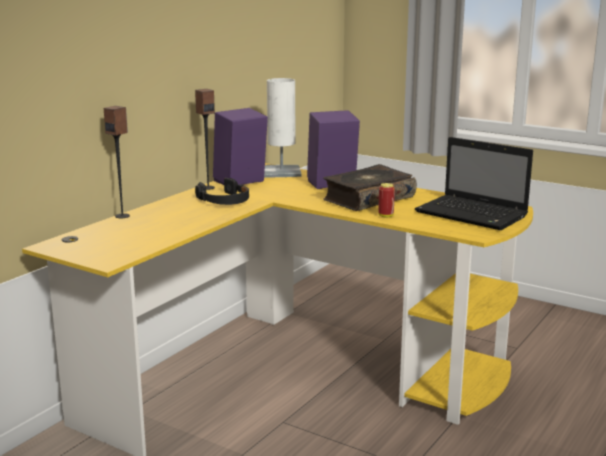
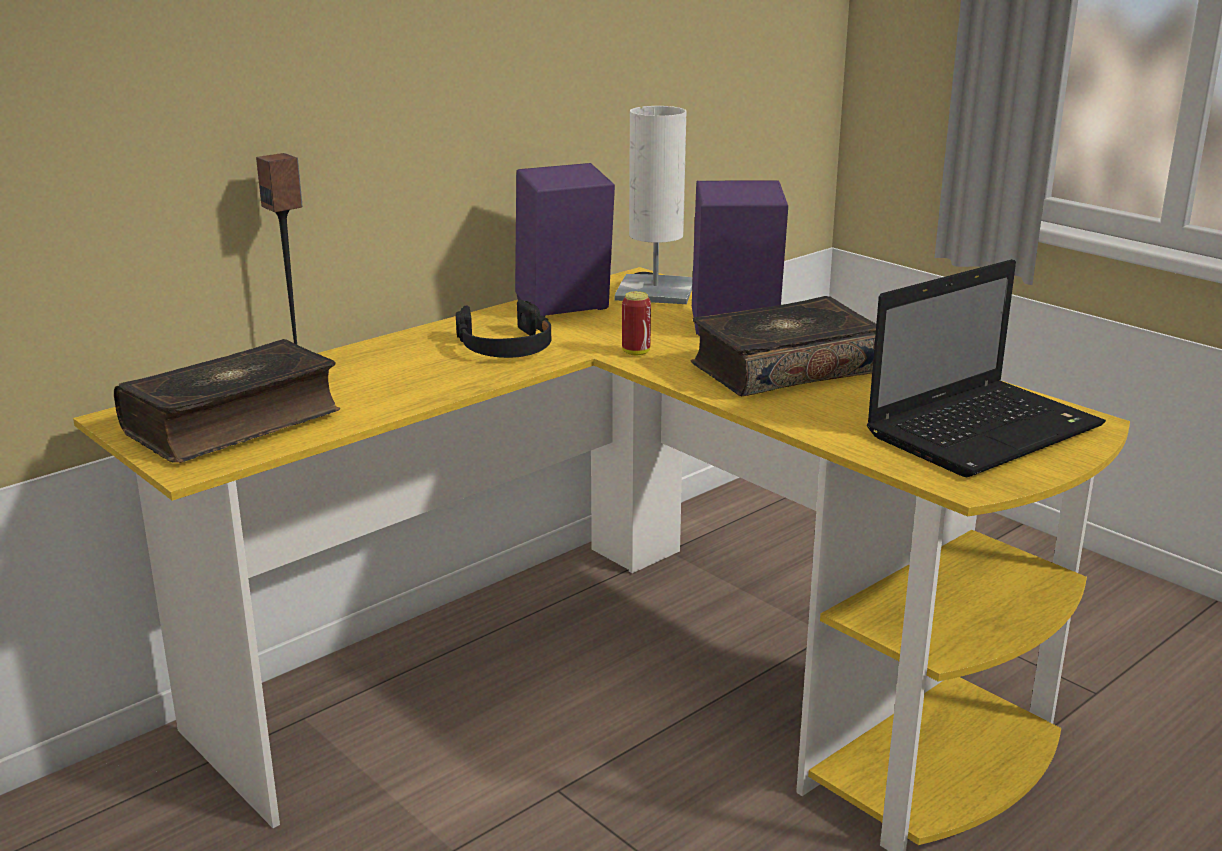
camera: 15 degrees right, 5 degrees up
(114, 242) = (234, 422): none -> book
(208, 187) = (496, 314): speaker -> none
(385, 216) = (795, 414): can -> can (636, 352)
(473, 214) = (985, 430): laptop -> laptop turned 90 degrees counterclockwise

